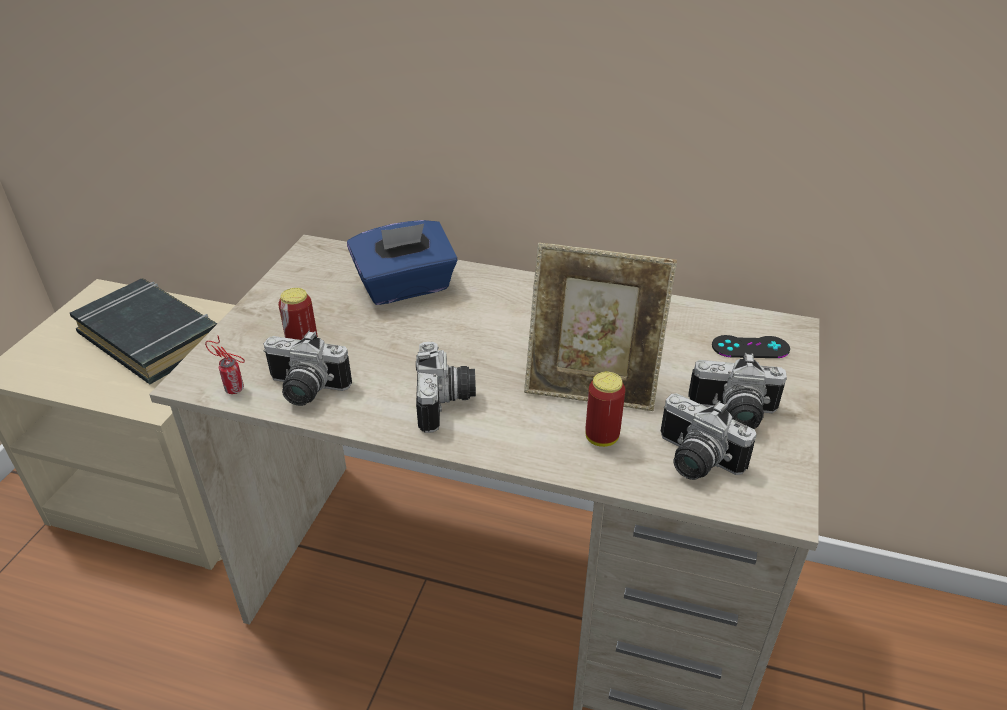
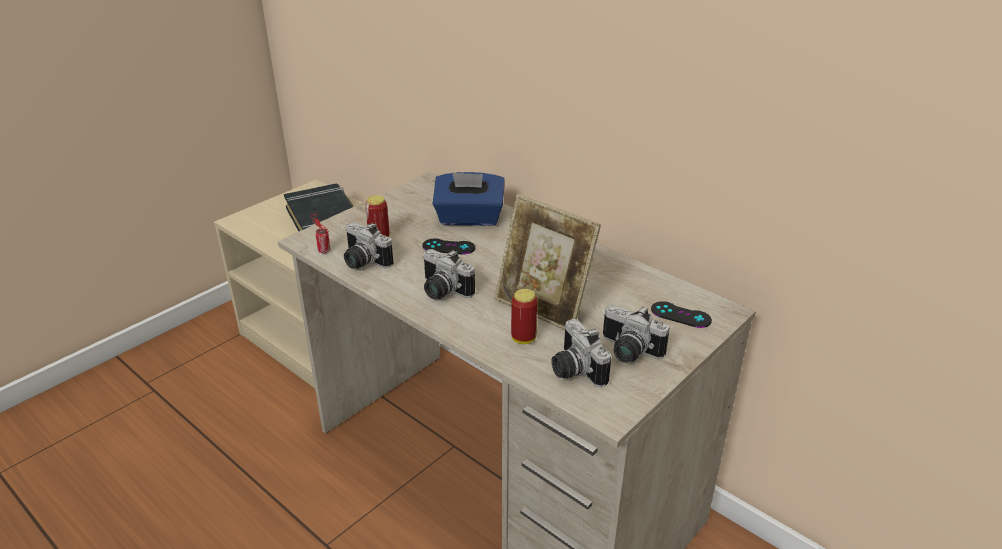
camera: 25 degrees right, 5 degrees down
(408, 335) = (448, 247): none -> black game controller
(447, 402) = (442, 291): camera -> camera turned 105 degrees clockwise

